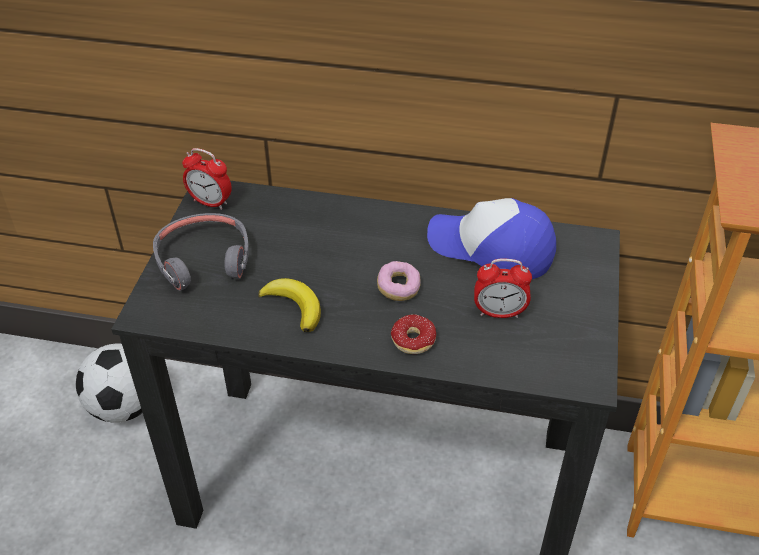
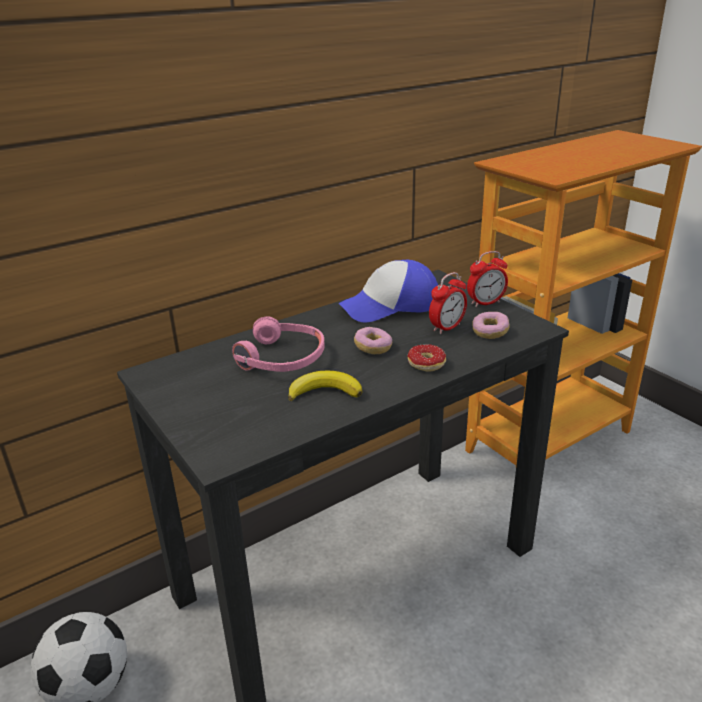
camera: 45 degrees left, 15 degrees down
(204, 259) = (211, 406): grey headphones -> none
(210, 202) = (158, 377): alarm clock -> alarm clock (485, 303)
(314, 246) = (282, 358): none -> pink headphones
(530, 348) = (490, 332): none -> donut

